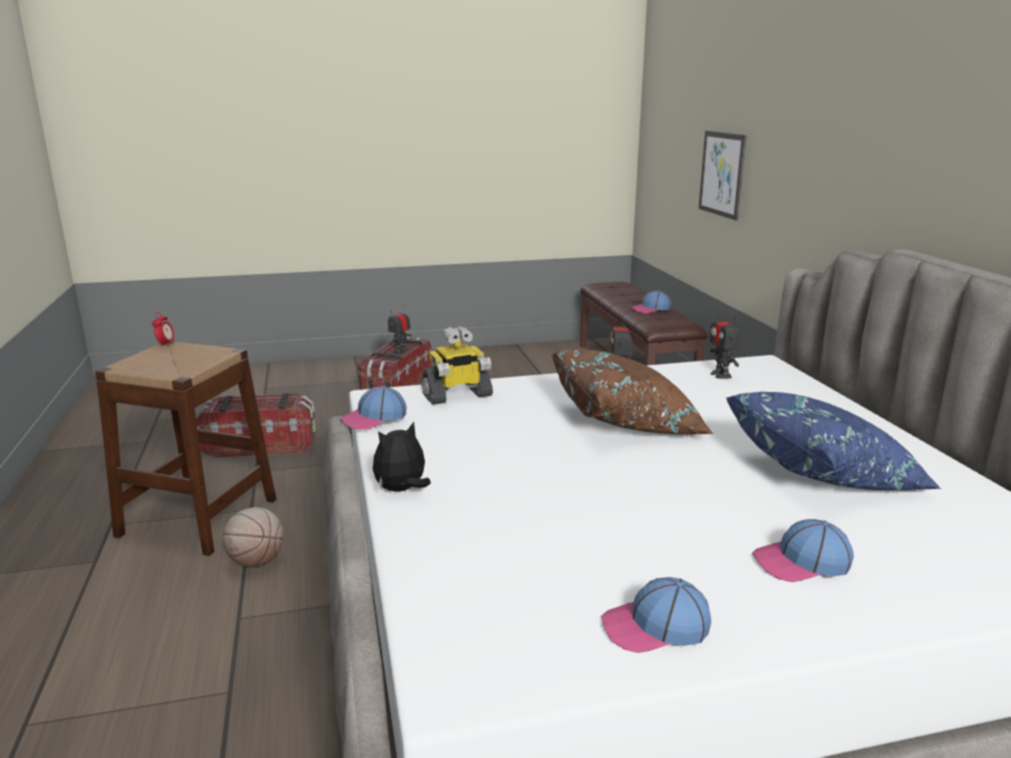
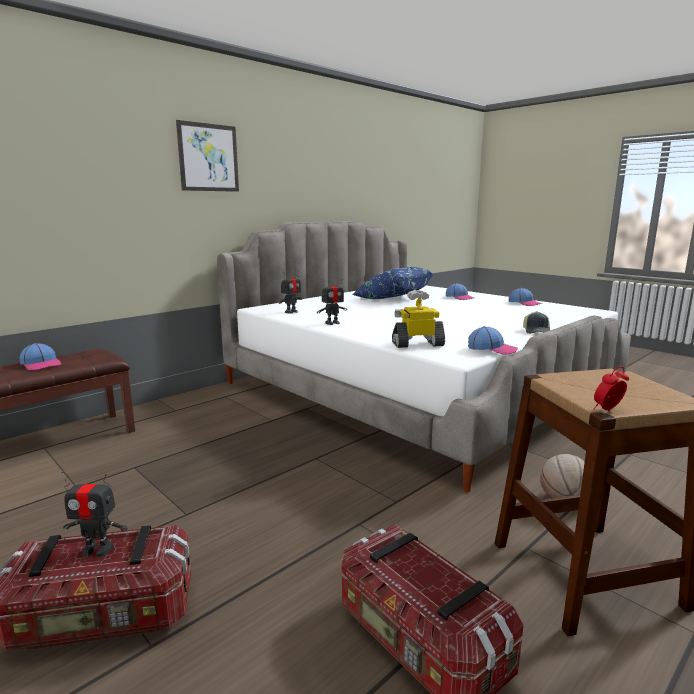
camera: 120 degrees left, 5 degrees down
(402, 490) = (537, 331): plush toy -> cap
(457, 395) = (417, 344): toy robot -> toy robot turned 45 degrees counterclockwise
(627, 422) = (389, 317): brown pillow -> none
(722, 174) = (63, 208): picture -> picture (208, 157)

